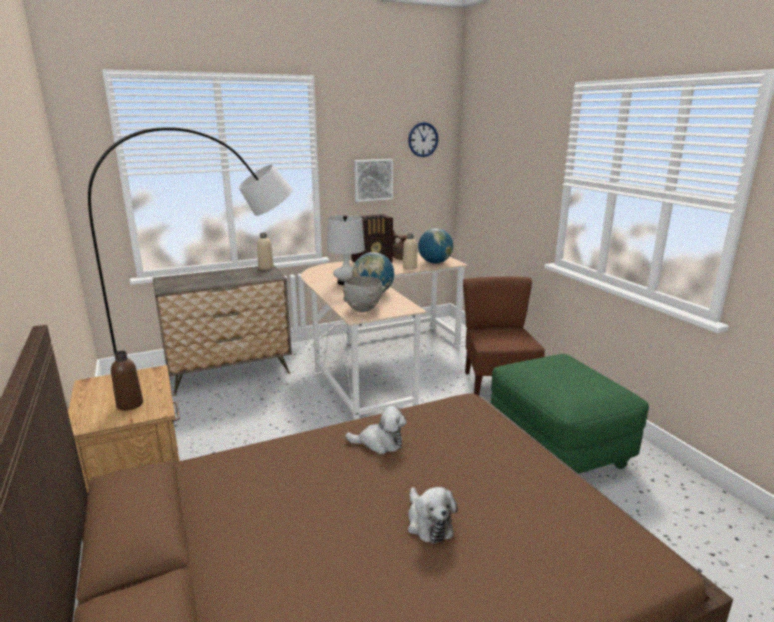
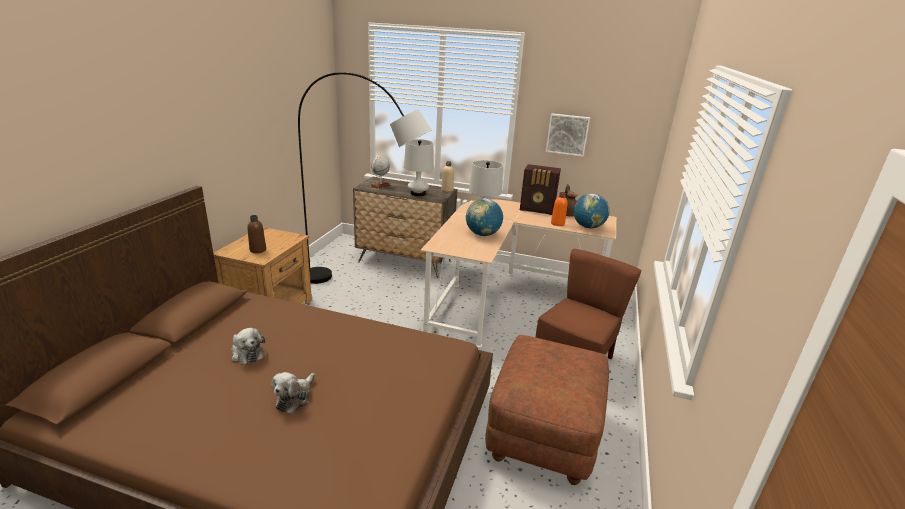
camera: 40 degrees right, 5 degrees up
(184, 283) = (380, 186): none -> globe
(243, 278) = (418, 193): none -> white table lamp
(363, 310) = (450, 243): grey bowl -> none
(379, 443) = (354, 340): plush toy -> plush toy (246, 353)
(409, 267) = (557, 223): beige bottle -> orange bottle
(423, 139) = (630, 103): wall clock -> none
(558, 448) = (543, 434): green ottoman -> brown ottoman

